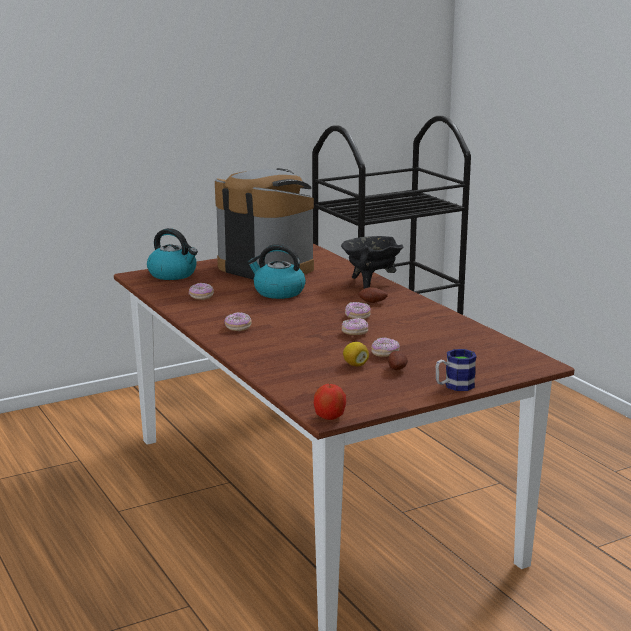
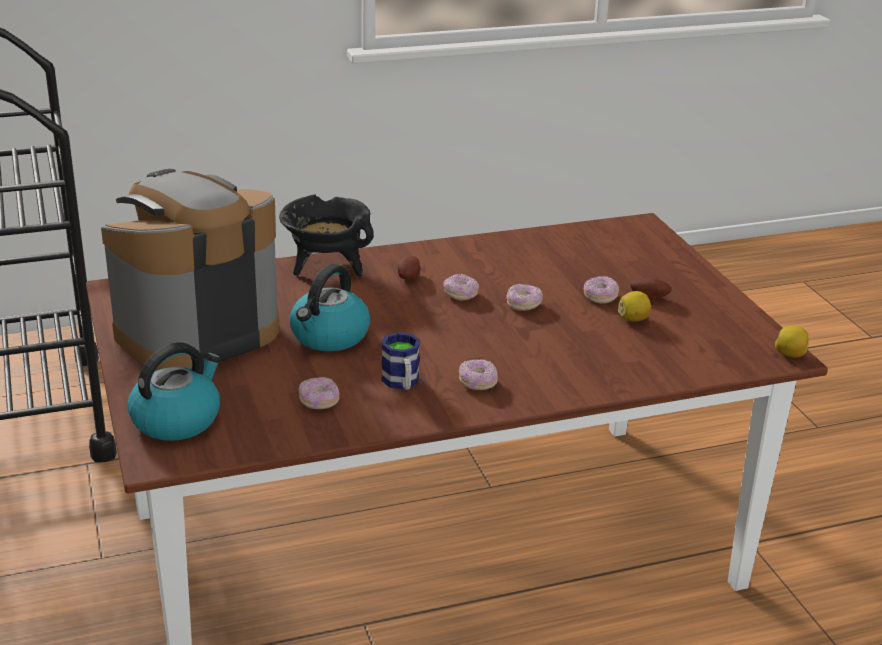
camera: 80 degrees left, 10 degrees up
(329, 417) = (790, 354): apple -> lemon
(454, 386) = (702, 276): mug -> mug (402, 383)

